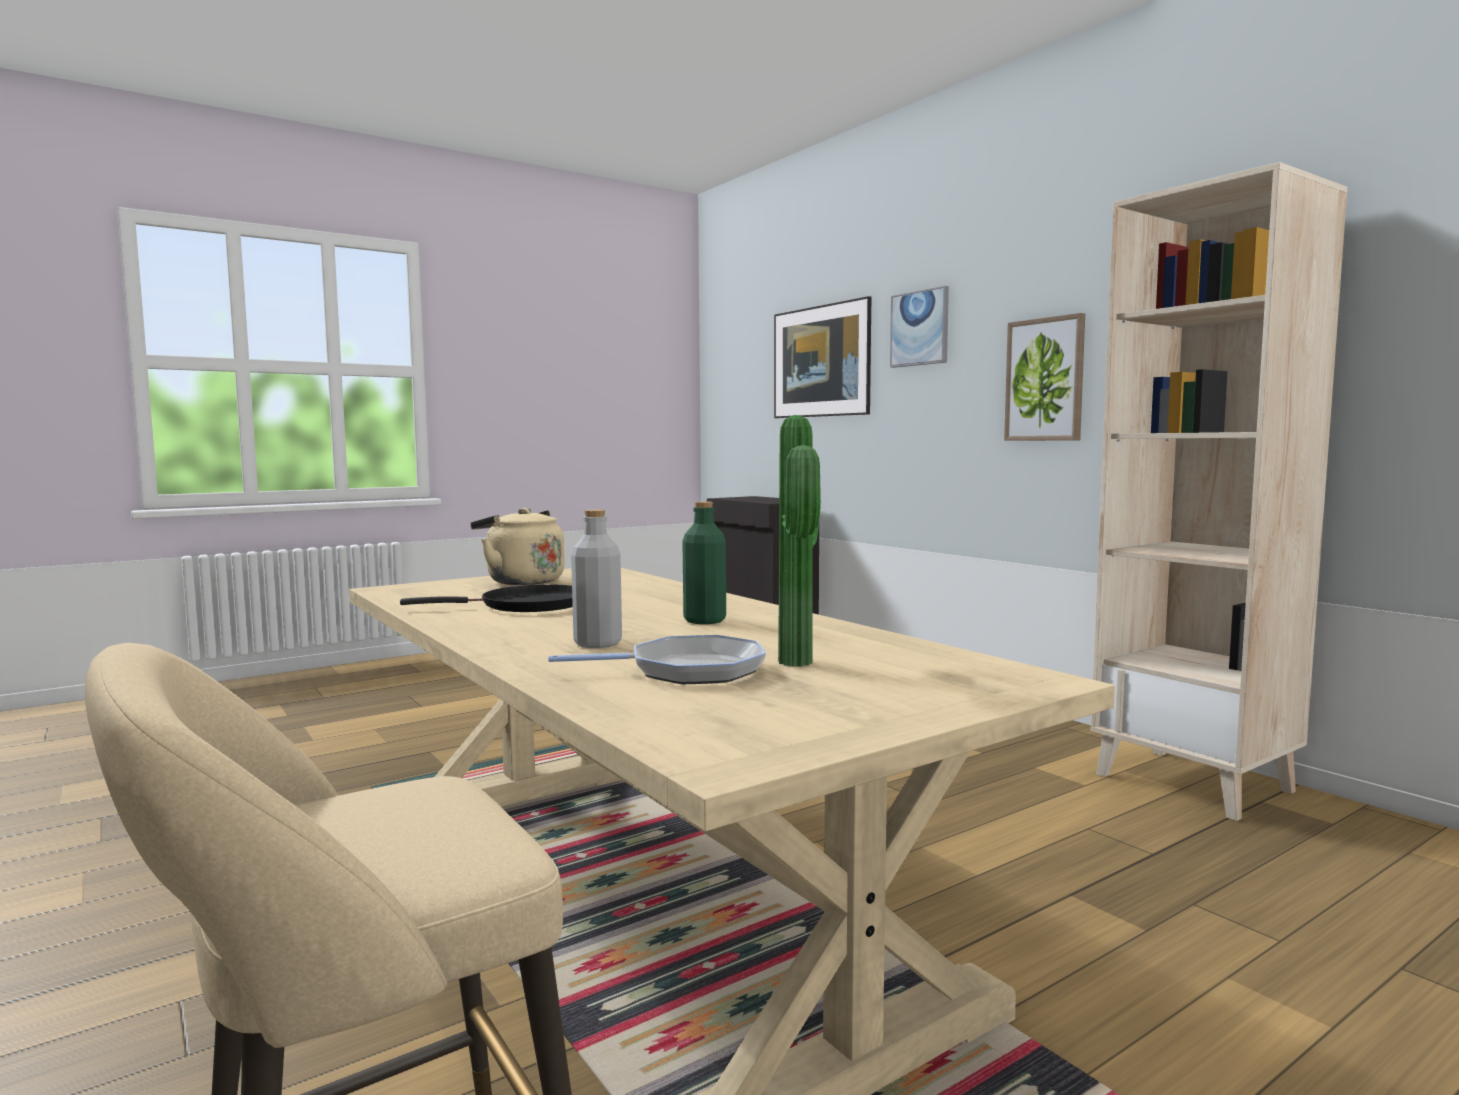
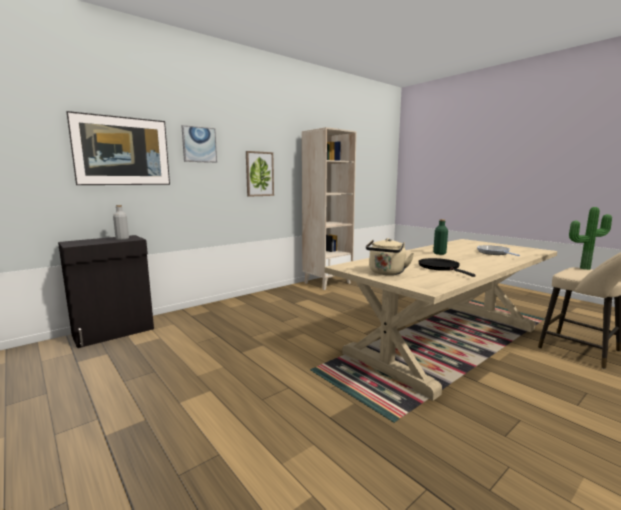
camera: 95 degrees left, 5 degrees up
(598, 643) = (482, 258): grey bottle -> grey bottle (122, 239)
(802, 662) = (474, 248): potted plant -> potted plant (583, 268)

